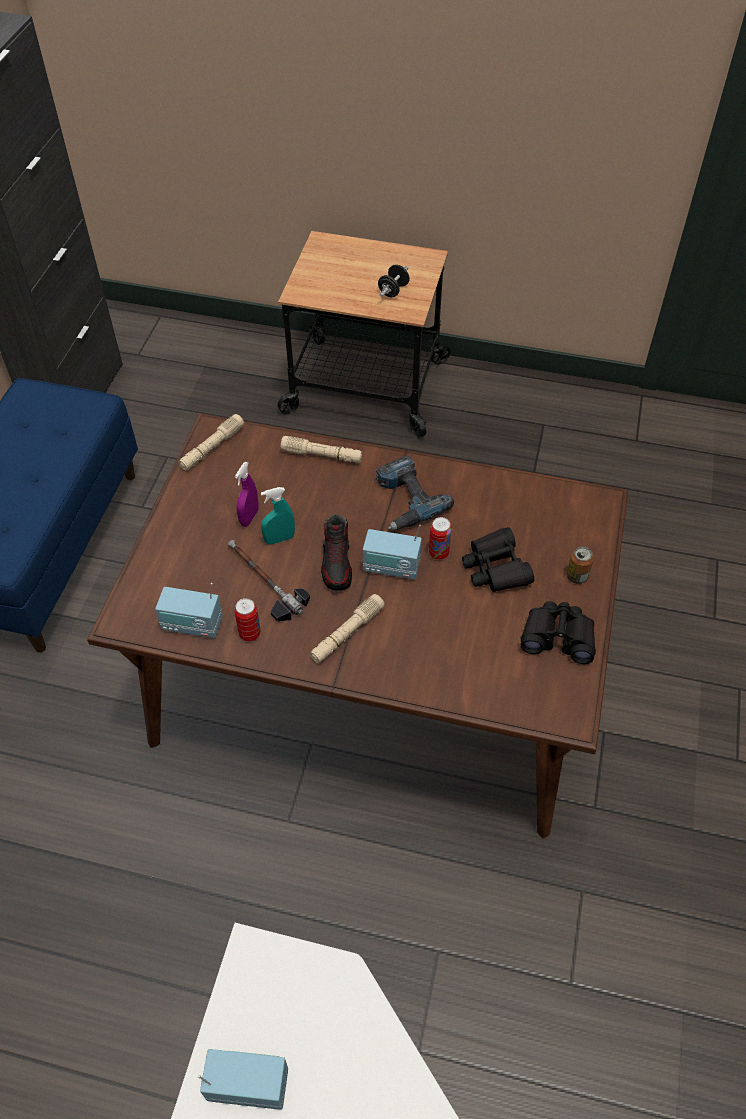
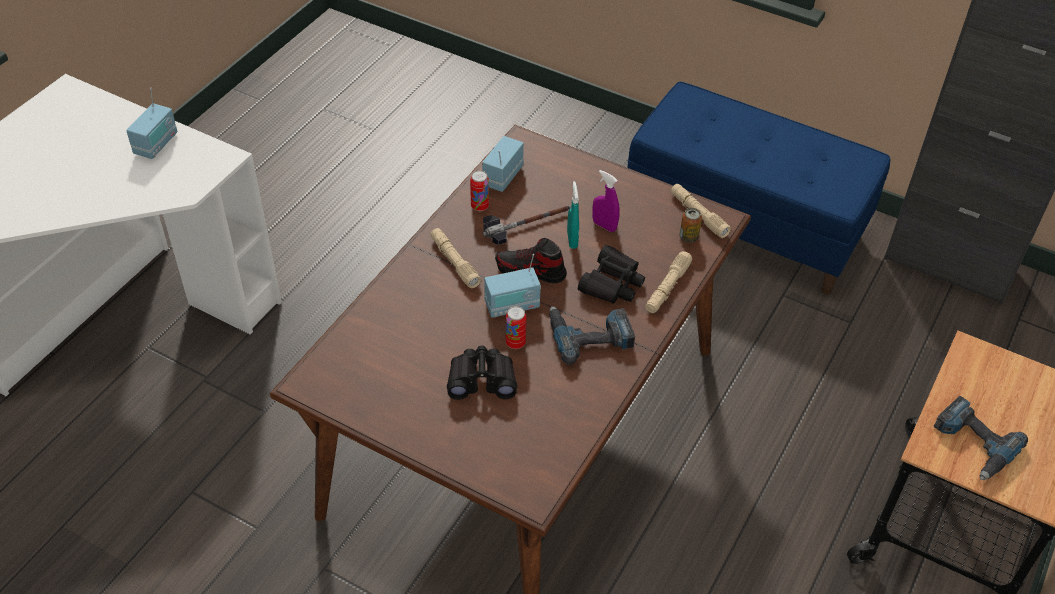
camera: 105 degrees right, 5 degrees down
(391, 567) = (512, 306): radio -> radio turned 135 degrees counterclockwise
(393, 290) = (972, 444): black dumbbell -> power drill
(558, 637) = (386, 402): black binoculars -> black binoculars (612, 283)
(576, 576) = (446, 440): can -> can (688, 237)

